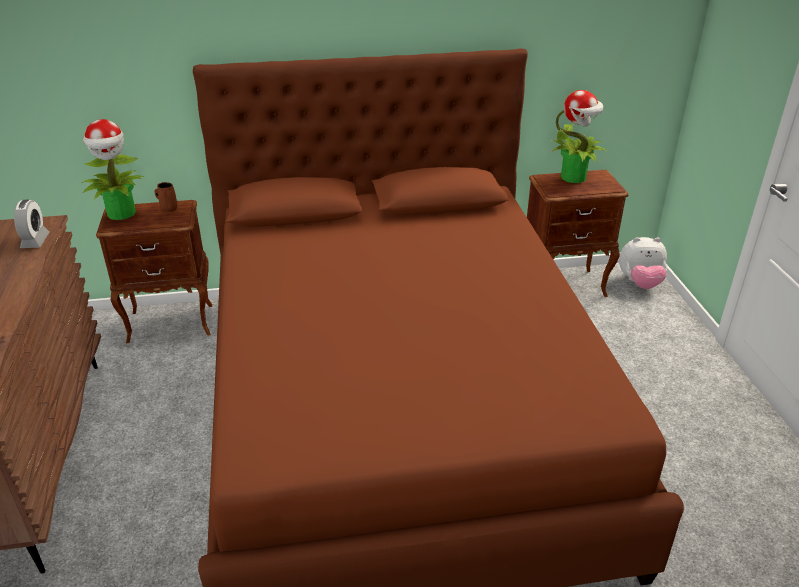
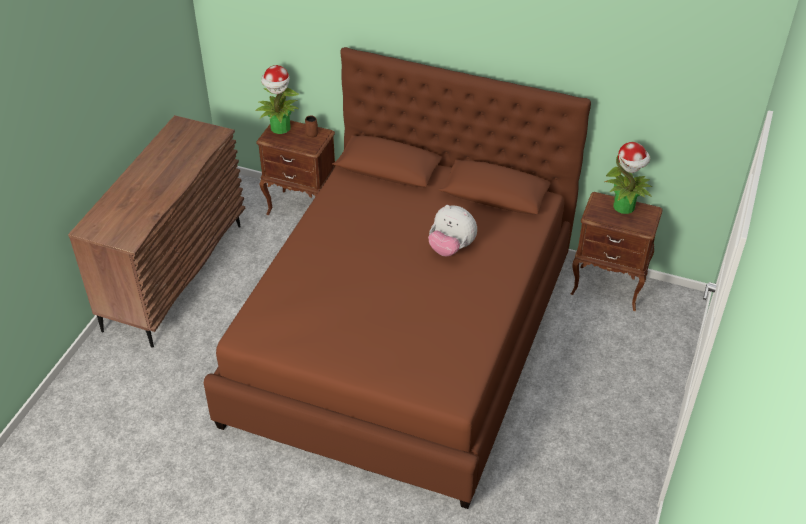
camera: 30 degrees right, 10 degrees up
(35, 241) = (206, 146): alarm clock -> none
(640, 283) = (675, 310): plush toy -> plush toy (451, 248)

